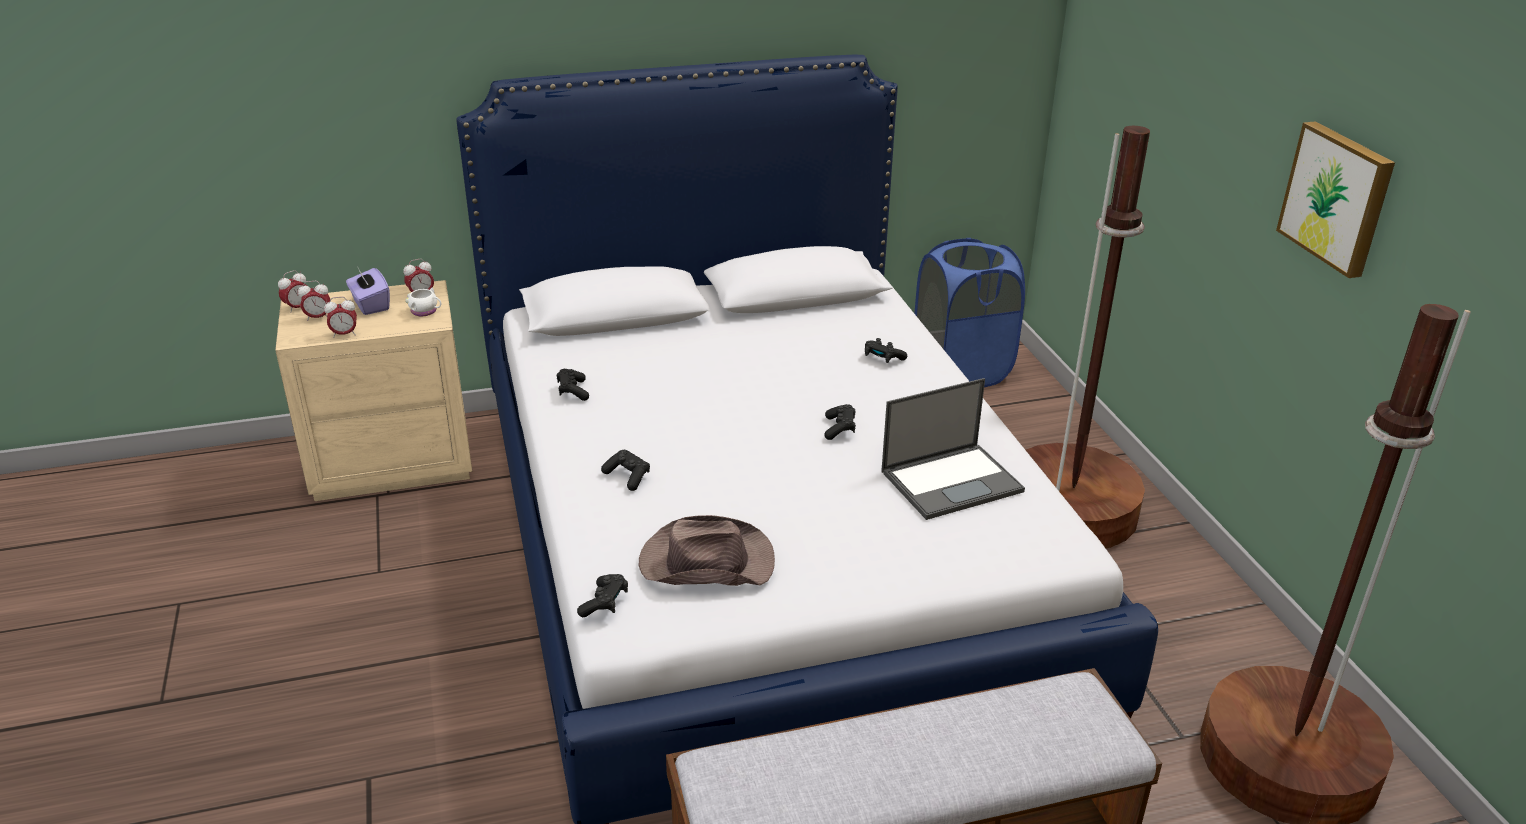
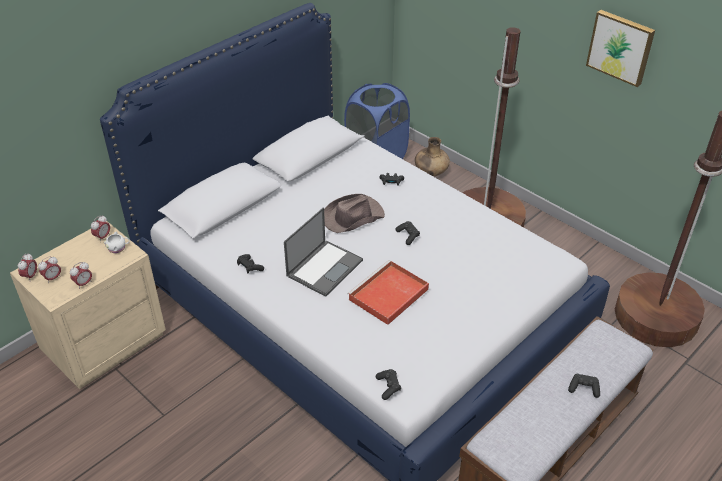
camera: 30 degrees left, 10 degrees up
(370, 305) = (77, 256): purple tissue box -> none
(628, 477) = (330, 309): black game controller -> black game controller (583, 388)
(705, 562) = (415, 342): brown hat -> brown hat (352, 217)
(727, 488) = (388, 295): none -> red tray
(952, 481) = (484, 245): laptop -> laptop (325, 267)
(1035, 412) = (431, 172): none -> brown vase

